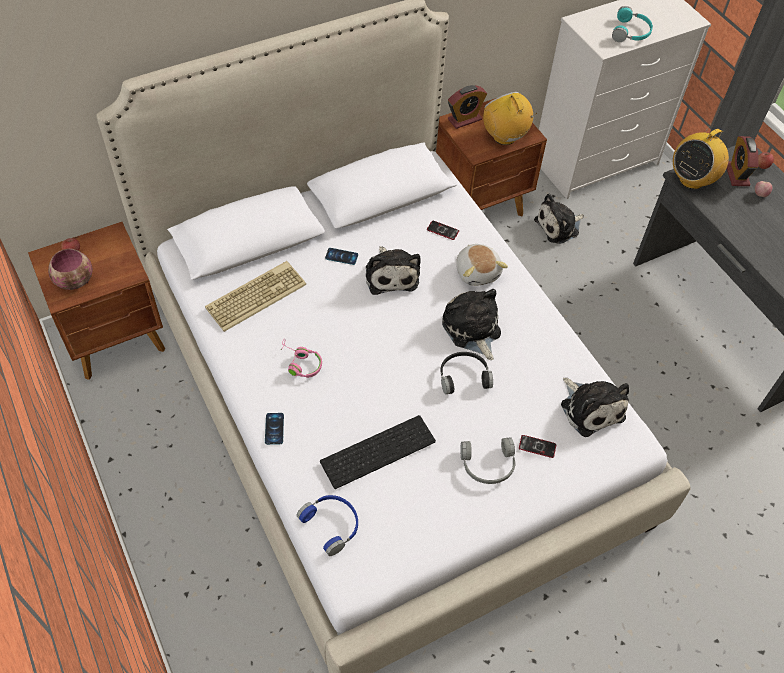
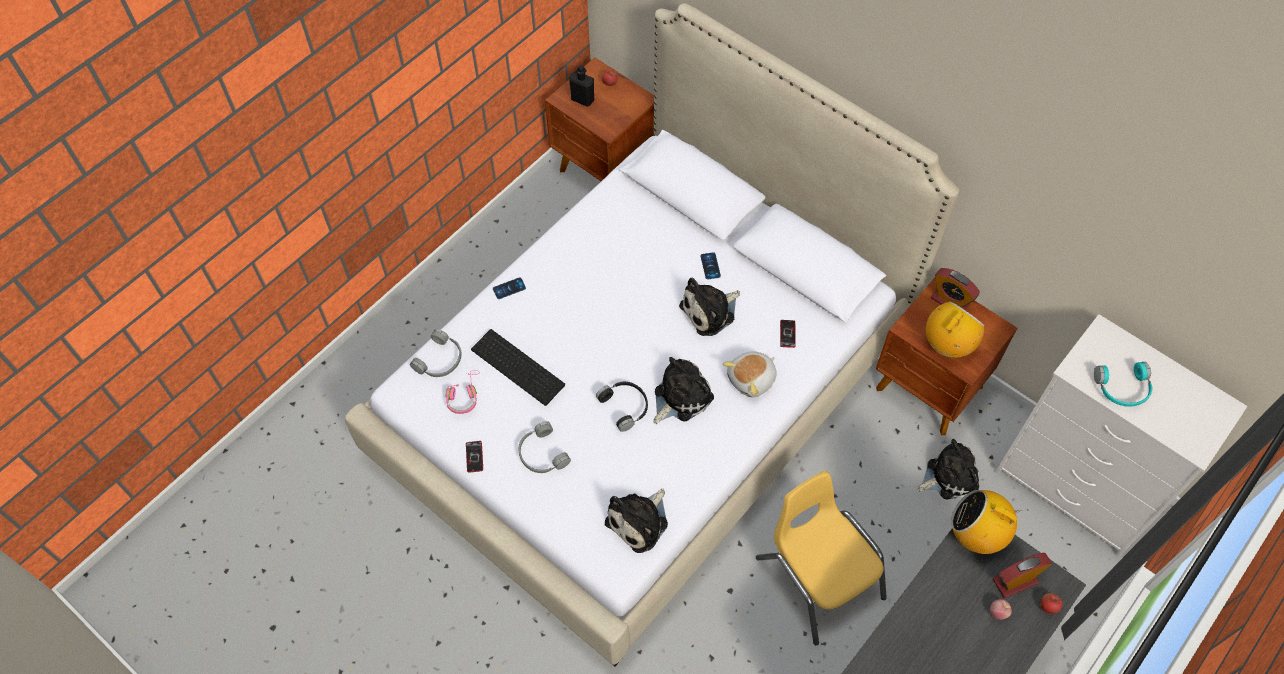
camera: 70 degrees right, 5 degrees up
(76, 281) = (582, 99): bowl -> black bottle
(256, 295) = (633, 222): keyboard -> none
(300, 363) = (579, 280): pink headphones -> pink headphones (464, 396)
(332, 524) = (440, 360): blue headphones -> grey headphones
(537, 446) = (577, 487): phone -> phone (474, 457)
(559, 226) = (948, 476): plush toy -> plush toy turned 120 degrees clockwise
(617, 343) = (818, 577): none -> yellow chair

